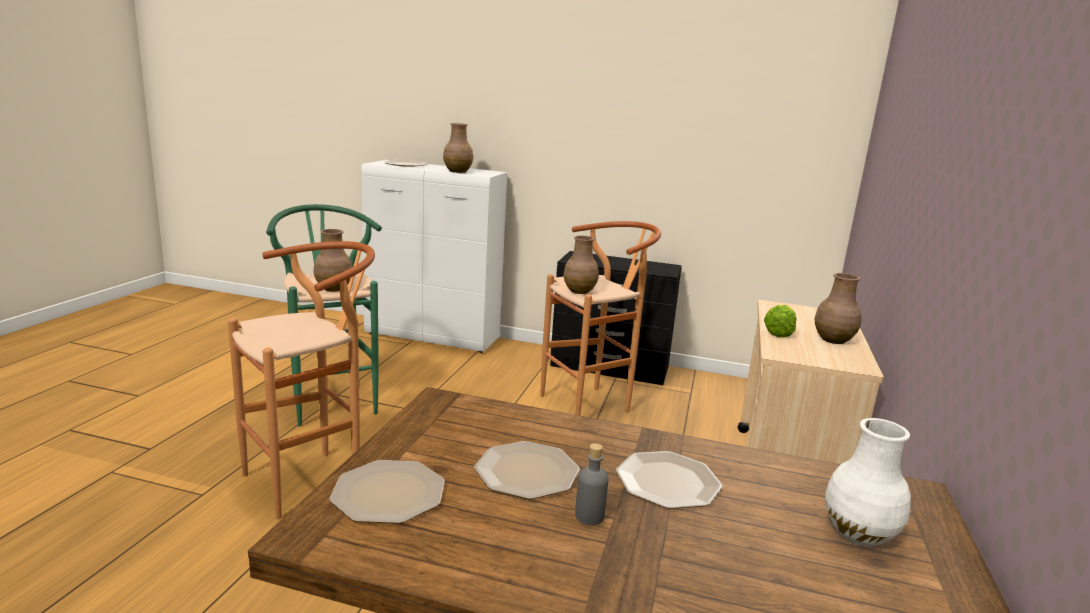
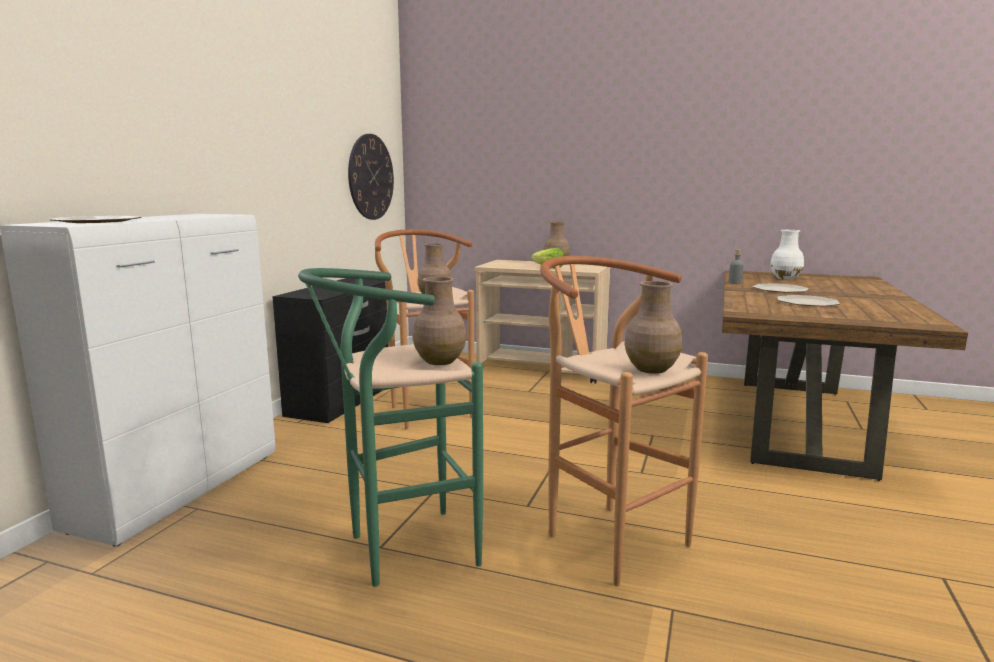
camera: 85 degrees left, 5 degrees down
(389, 493) = (871, 317): plate -> none
(458, 171) = (195, 216): brown vase -> brown vase (650, 369)
(589, 516) = (831, 297): grey bottle -> grey bottle (735, 283)
(769, 168) = (371, 177): none -> wall clock

